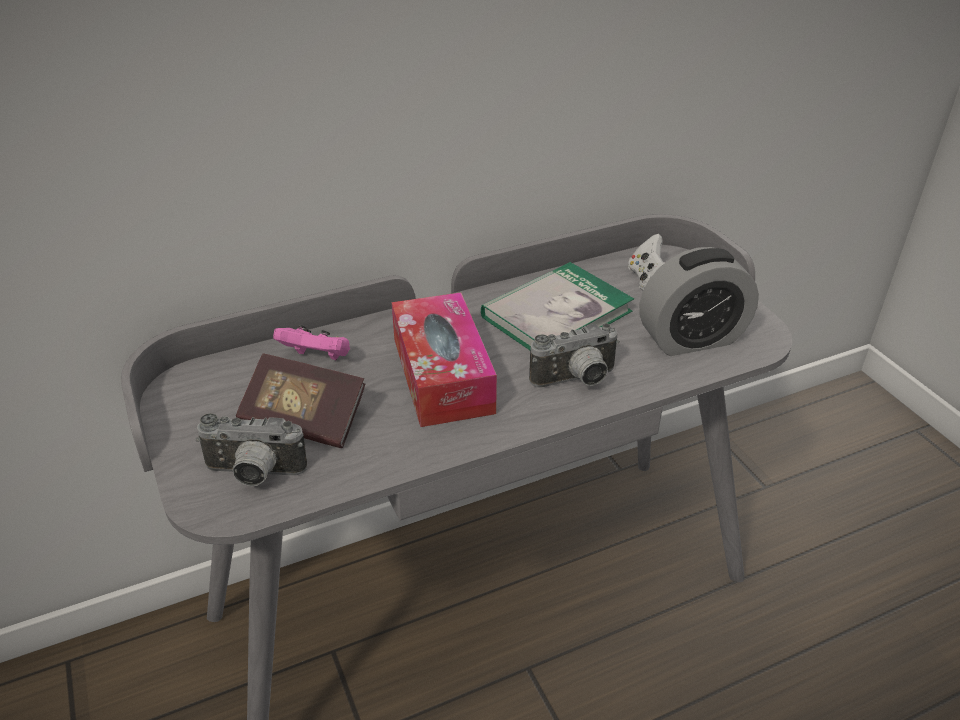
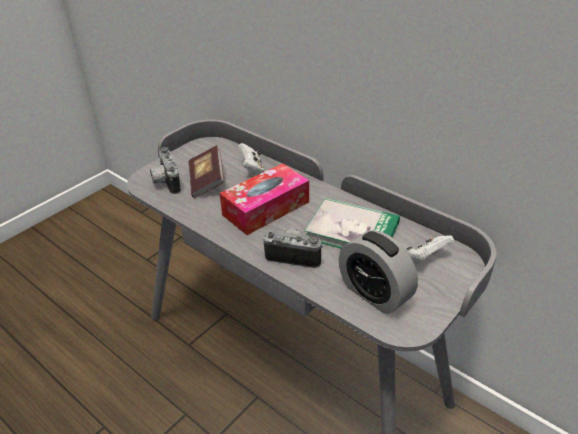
camera: 65 degrees right, 0 degrees up
(317, 358) = (252, 169): pink game controller -> white game controller
(576, 381) = (294, 255): camera -> camera turned 150 degrees clockwise

